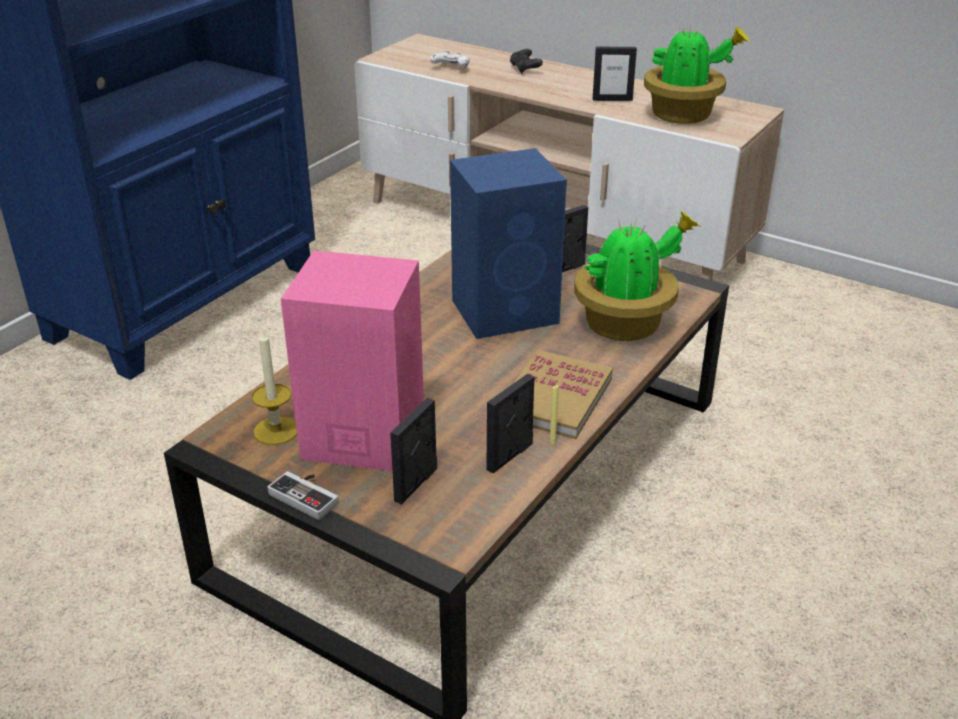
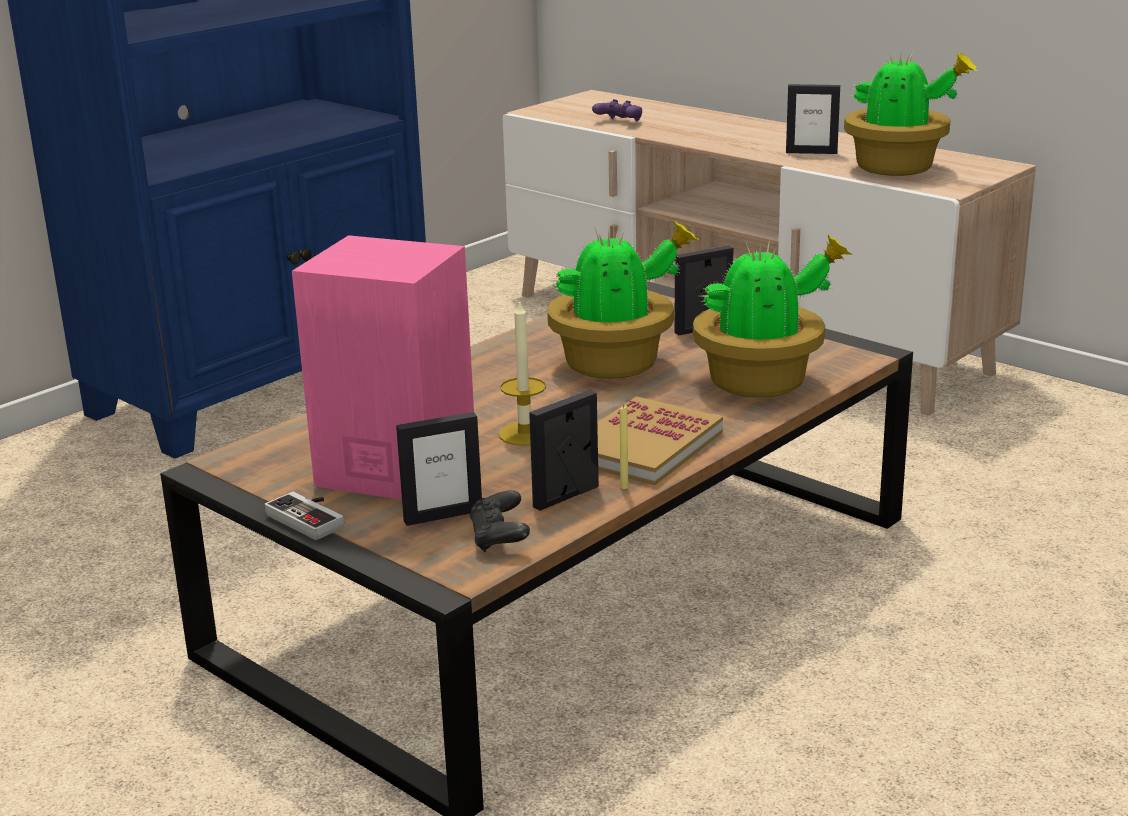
camera: 10 degrees right, 10 degrees down
(276, 430) = (295, 459): candle -> candle (525, 434)
(416, 484) = (443, 515): picture frame -> picture frame turned 150 degrees counterclockwise
(451, 69) = (619, 122): white game controller -> purple game controller
(507, 311) = (616, 364): blue speaker -> potted plant
(525, 69) = (712, 123): black game controller -> black game controller (499, 538)

